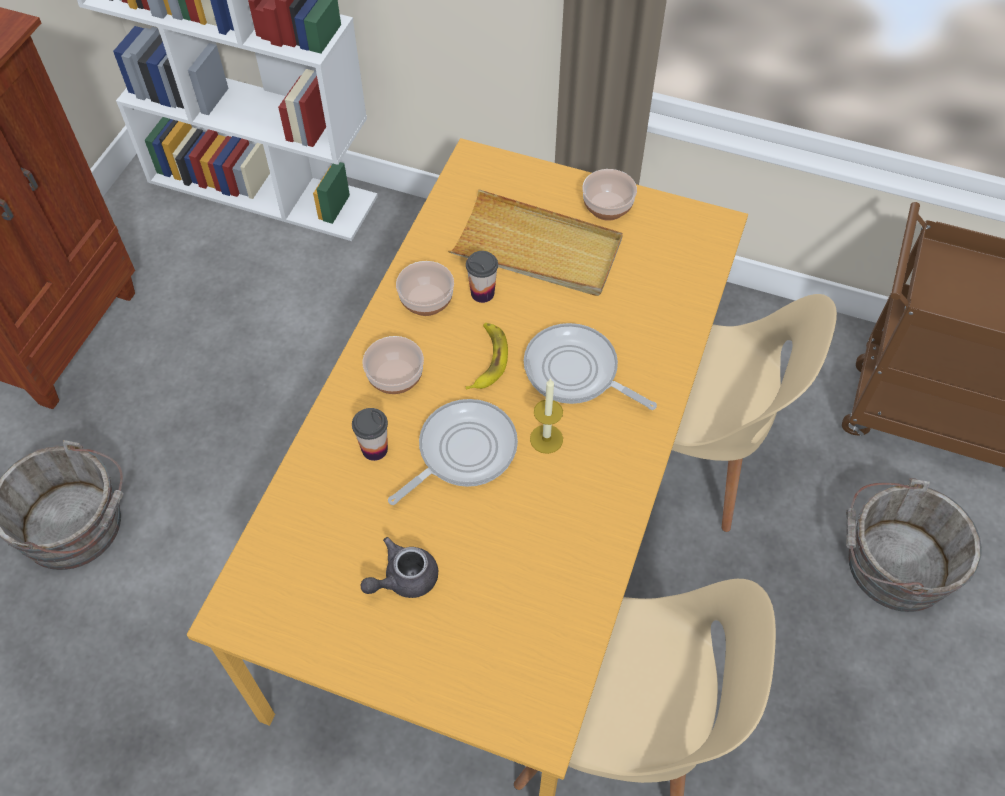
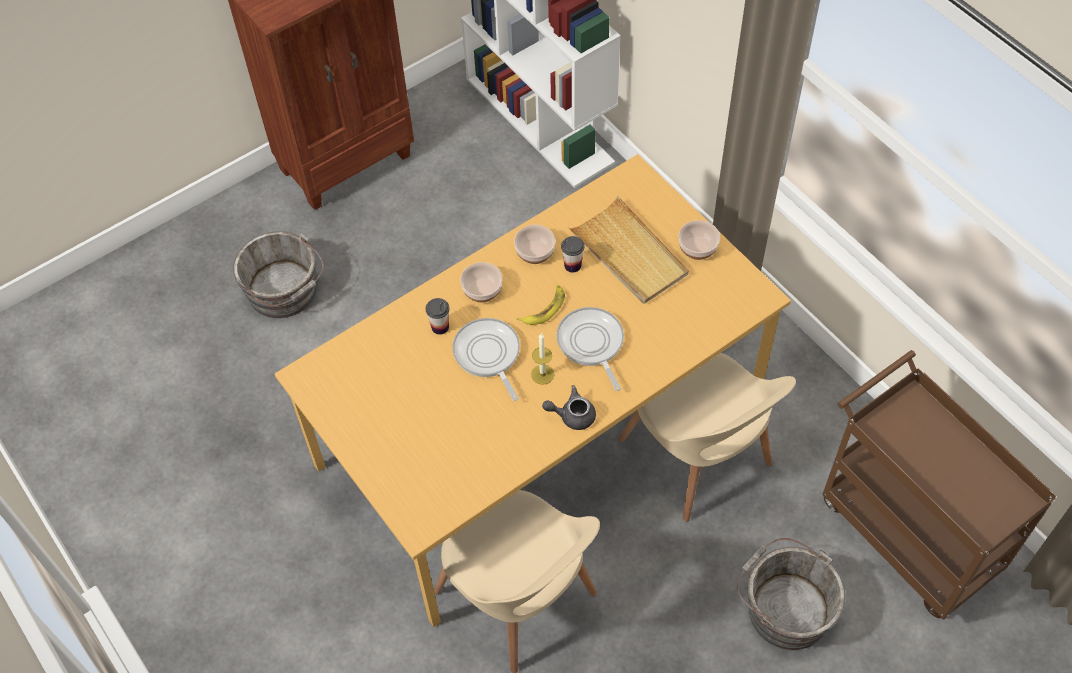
camera: 35 degrees right, 0 degrees up
(403, 579) = (404, 407): grey teapot -> grey teapot (572, 415)
(462, 451) = (488, 355): frying pan -> frying pan turned 105 degrees counterclockwise

